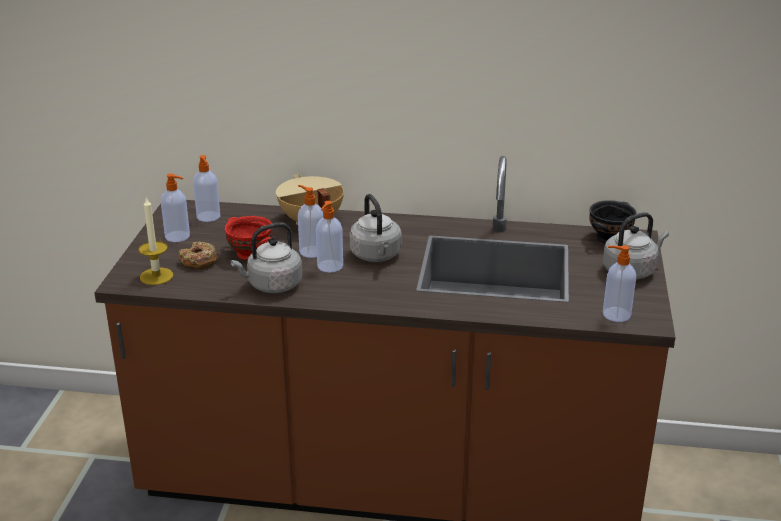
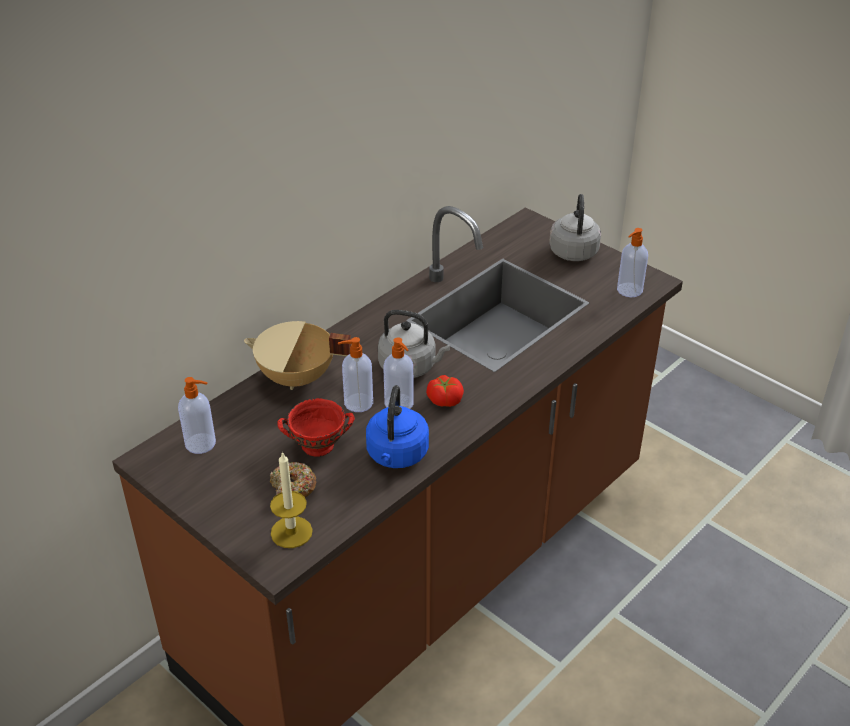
camera: 55 degrees left, 10 degrees up
(178, 236) = (220, 483): soap dispenser -> none
(272, 285) = (397, 456): grey kettle -> blue kettle
(356, 282) = (444, 399): none -> tomato
(608, 238) = (513, 234): black bowl -> none

